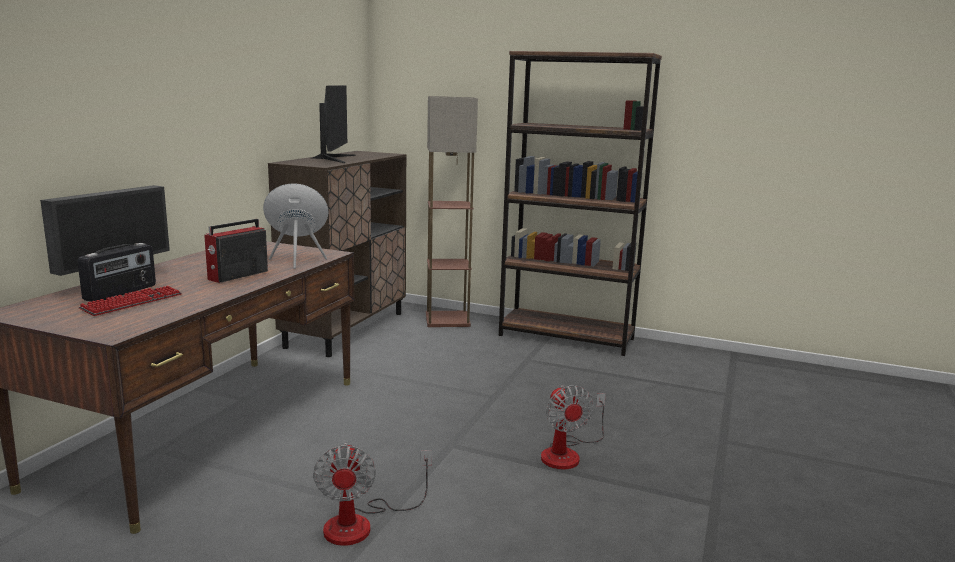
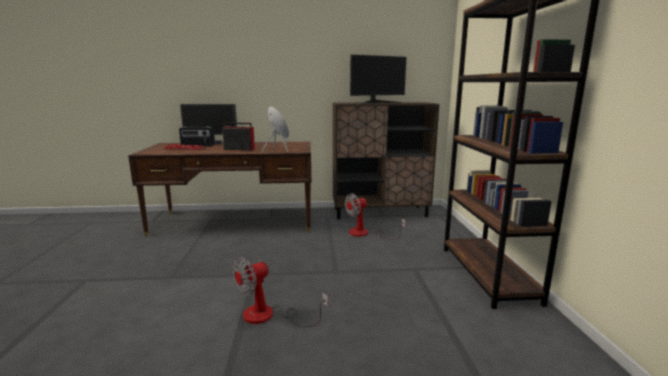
camera: 65 degrees right, 0 degrees up
(362, 523) = (158, 273): fan -> fan (365, 233)
(448, 319) = (443, 230): floor lamp -> none

